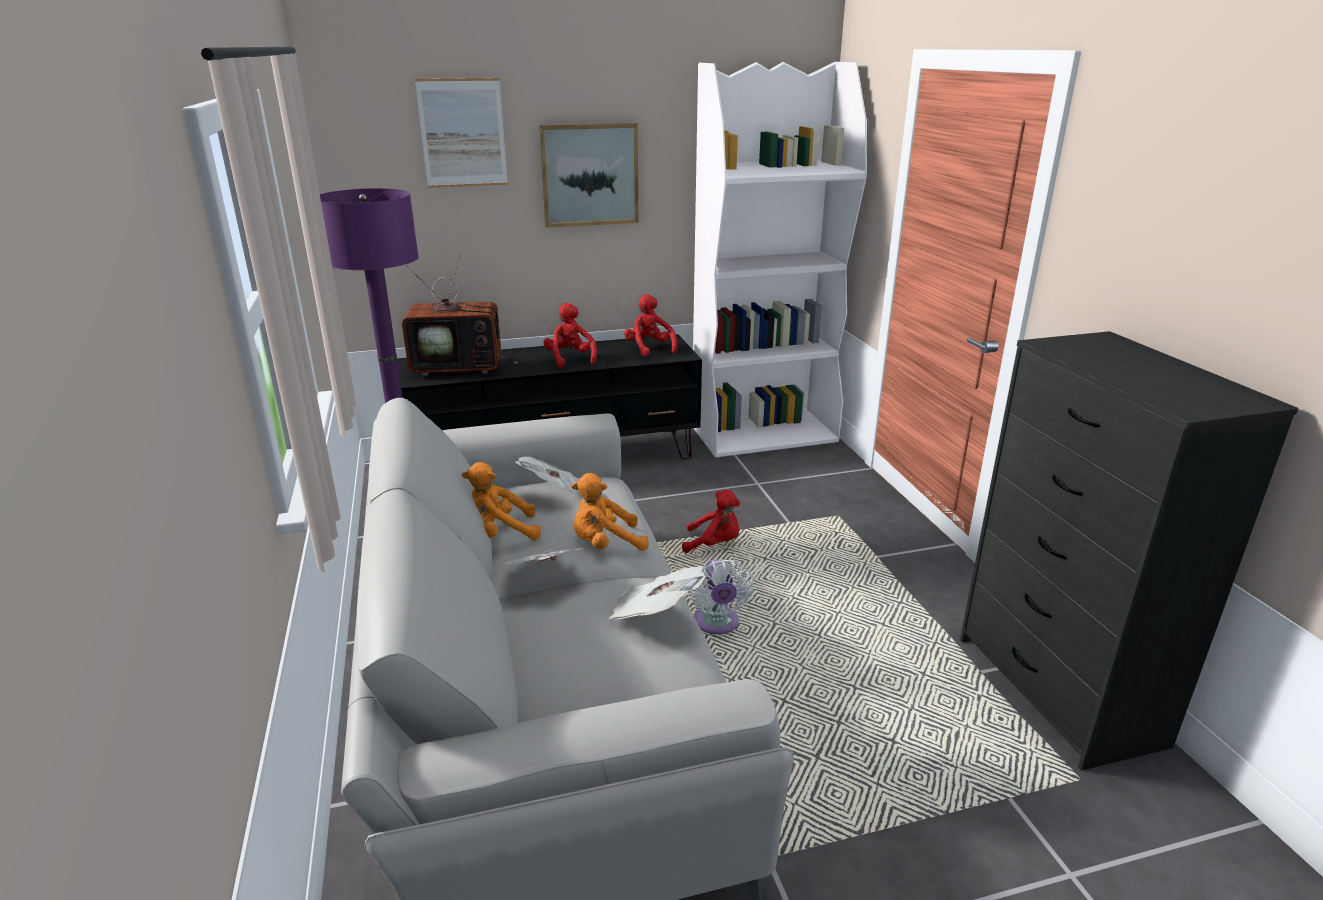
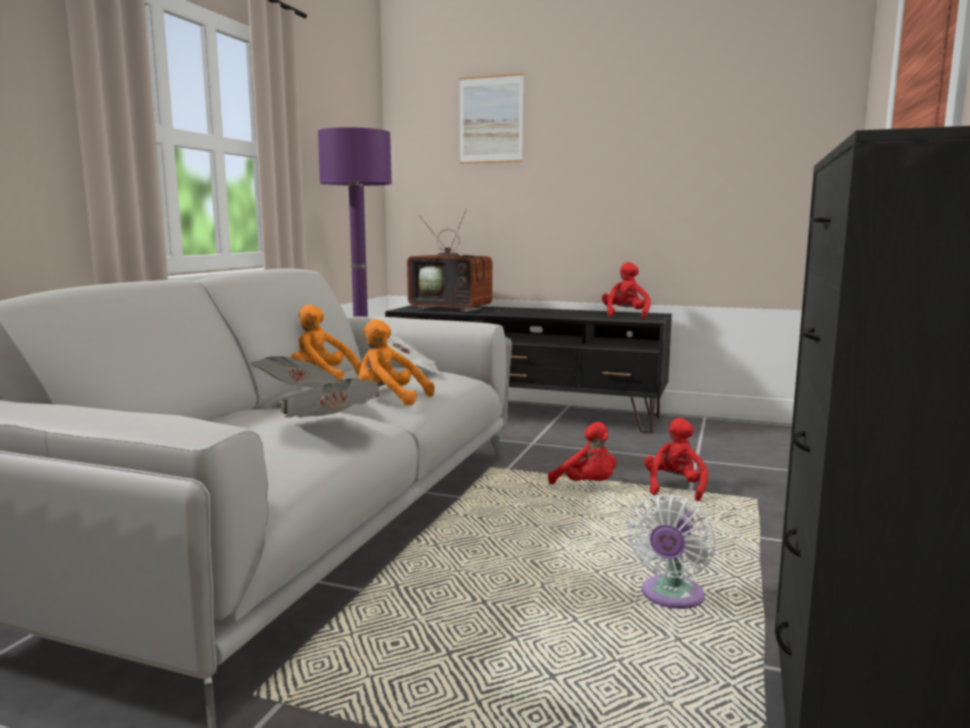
camera: 35 degrees right, 15 degrees down
(570, 359) = (544, 313): red plush toy -> red plush toy (674, 488)
(590, 175) = (594, 154): picture -> none
(717, 624) = (505, 533): white fan -> white fan (670, 597)
(764, 433) = (754, 432): white bookcase -> none

